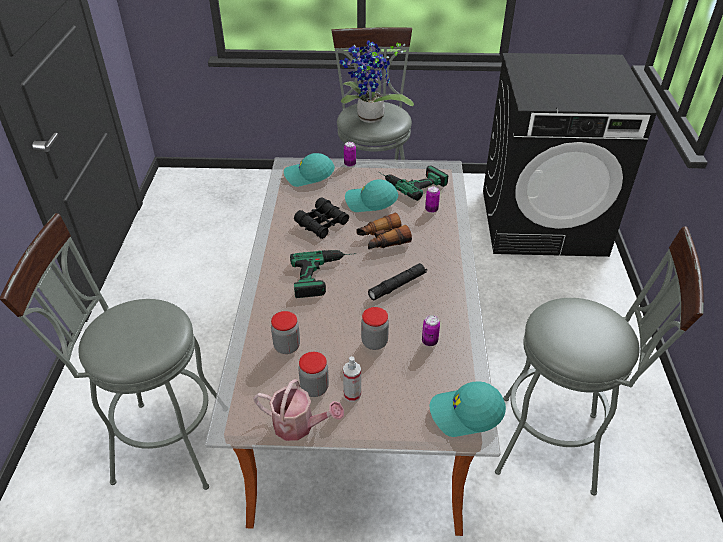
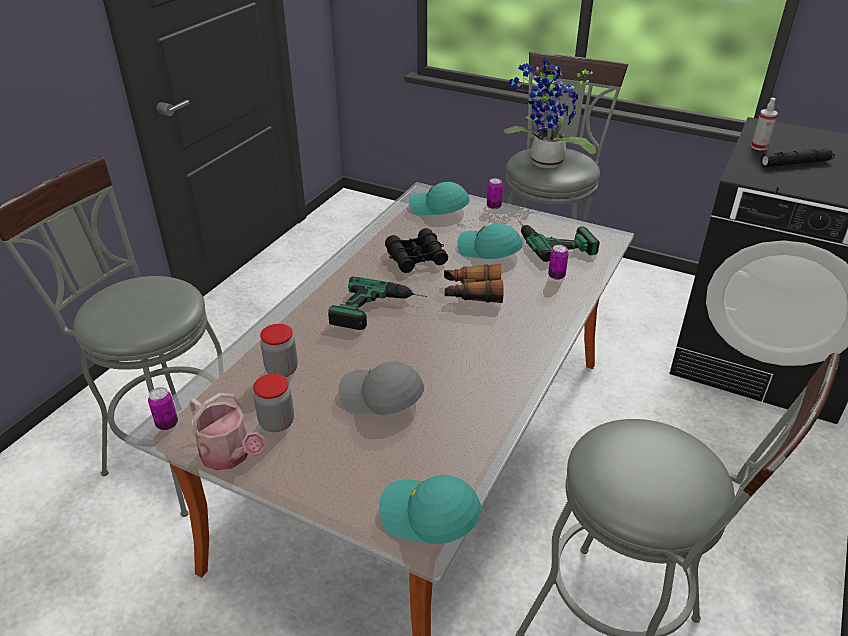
camera: 25 degrees right, 5 degrees down
(352, 394) = (312, 444): spray bottle -> spray bottle (759, 147)
(374, 342) = (380, 397): jar -> grey cap
(397, 285) = (454, 345): black flashlight -> black flashlight (795, 163)
(429, 341) = (446, 417): can -> can (167, 424)

